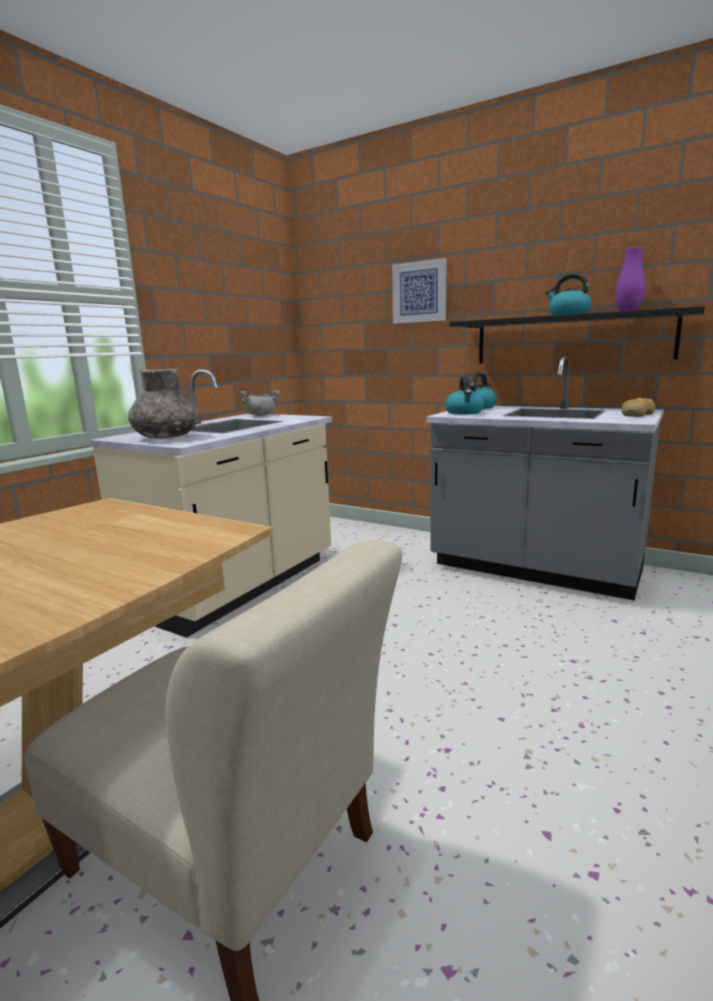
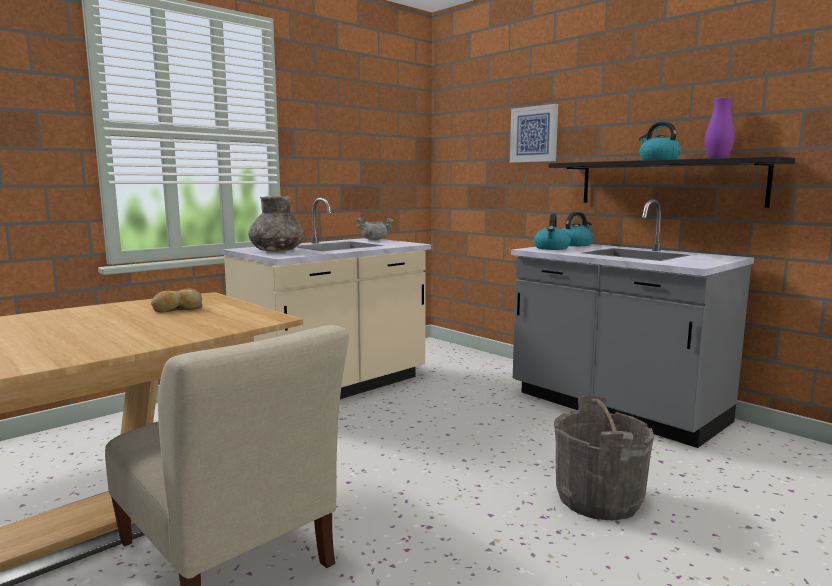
camera: 15 degrees right, 5 degrees down
(591, 676) = (599, 499): none -> grey bucket
(637, 414) = (711, 260): bread -> bread (177, 309)

